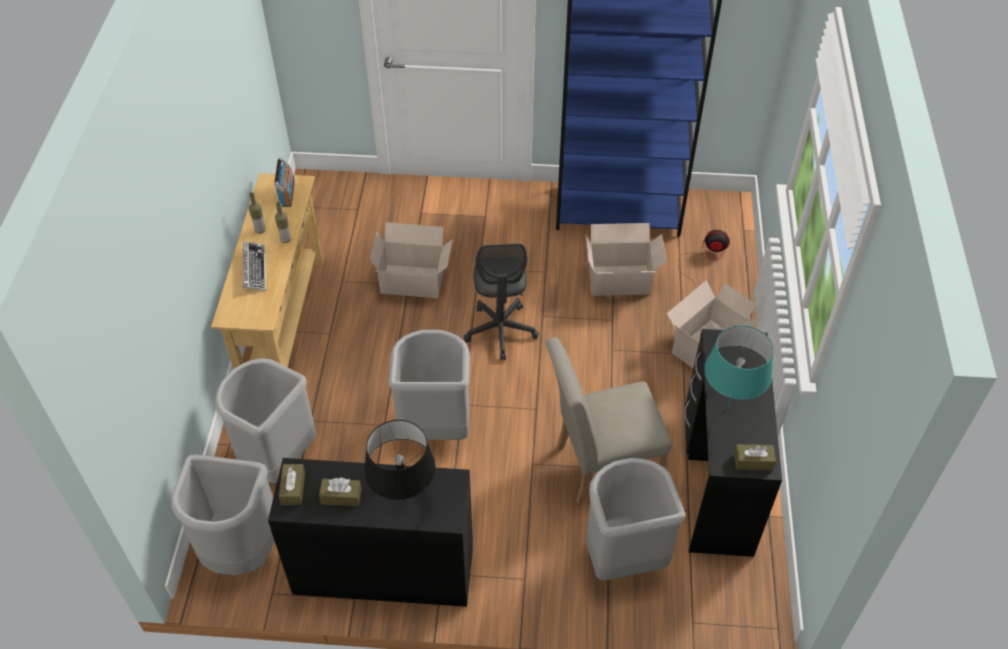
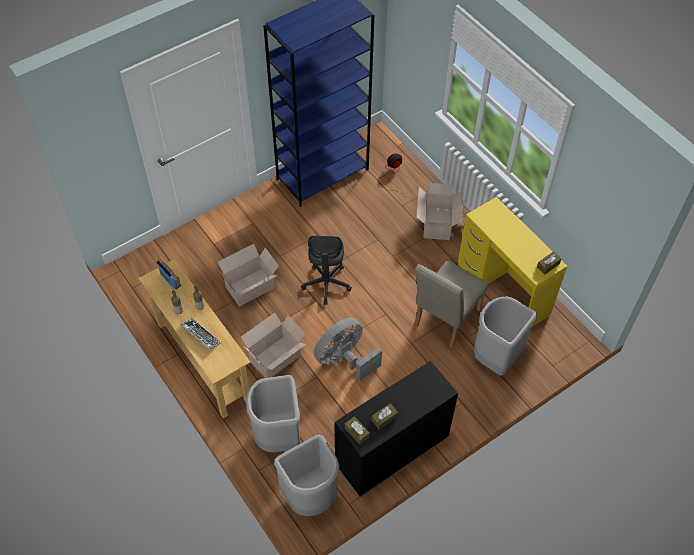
camera: 40 degrees left, 5 degrees up
(404, 502) = (416, 398): black table lamp -> none
(435, 427) = (344, 359): grey trash can -> grey fan
(500, 331) = (326, 284): grey office chair -> grey office chair turned 45 degrees clockwise
(621, 280) = (362, 214): cardboard box -> cardboard box (276, 357)
(717, 481) = (503, 289): black desk -> yellow desk
(728, 407) = (514, 246): turquoise table lamp -> none

